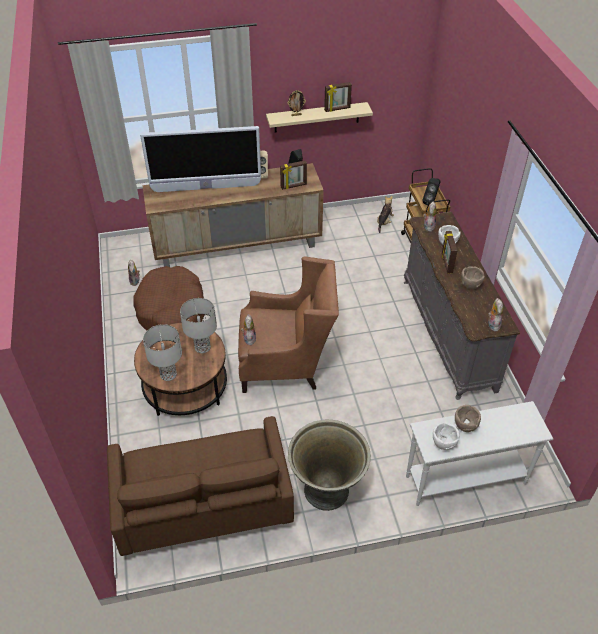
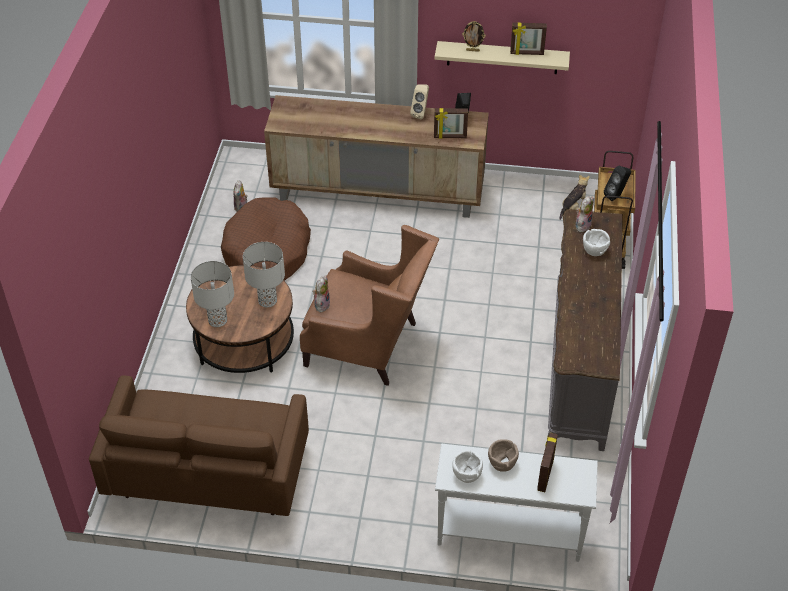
camera: 20 degrees right, 0 degrees up
(206, 188) = (346, 115): television -> none
(327, 491) = (345, 499): grey planter -> none
(446, 263) = (578, 275): picture frame -> picture frame (544, 475)
(470, 284) = (592, 307): brown bowl -> none
(492, 324) = (591, 360): plush toy -> none

